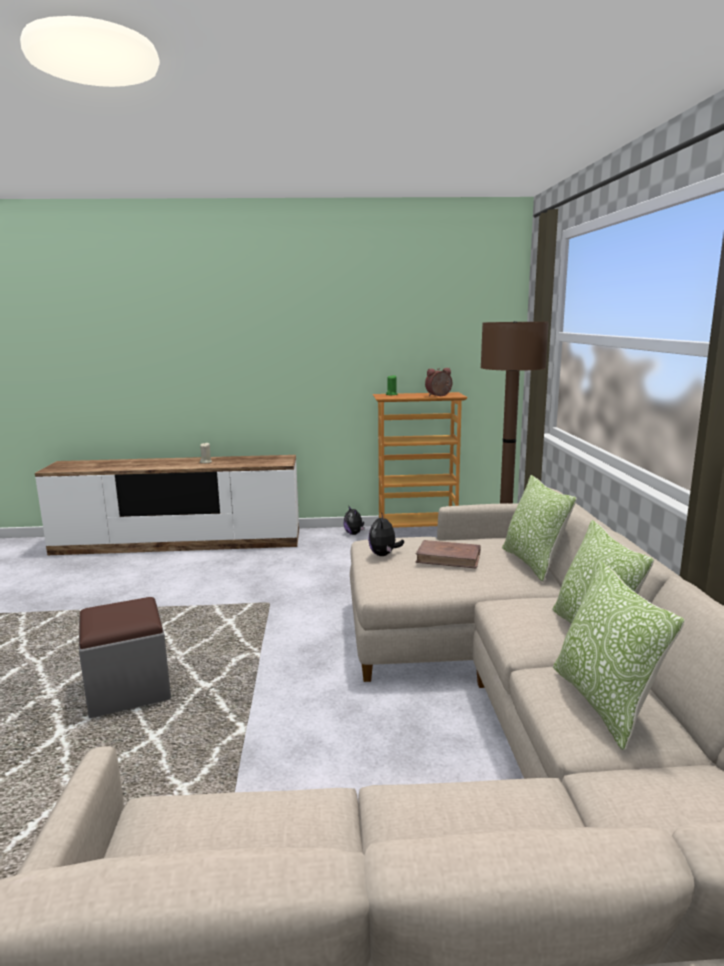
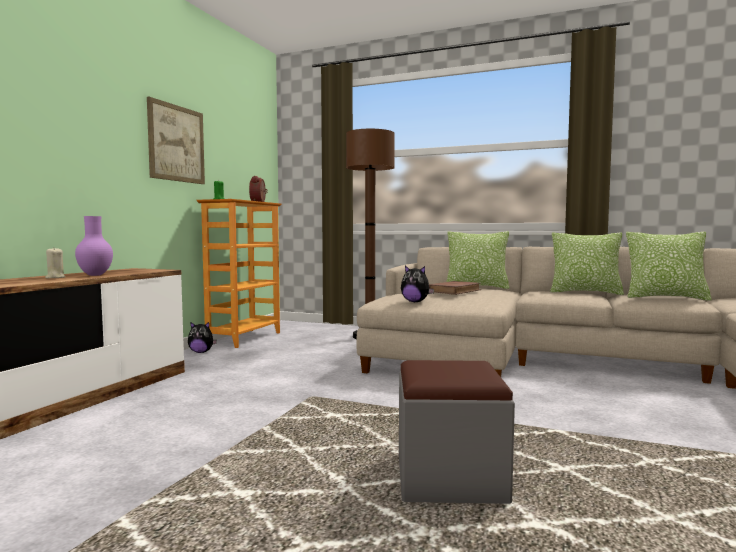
camera: 65 degrees left, 10 degrees down
(229, 463) = (95, 275): none -> purple vase
(352, 343) = (176, 143): none -> picture

